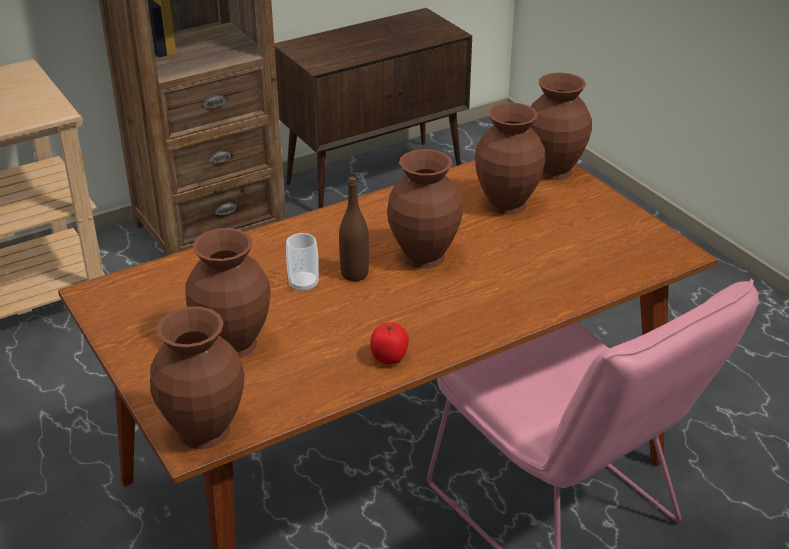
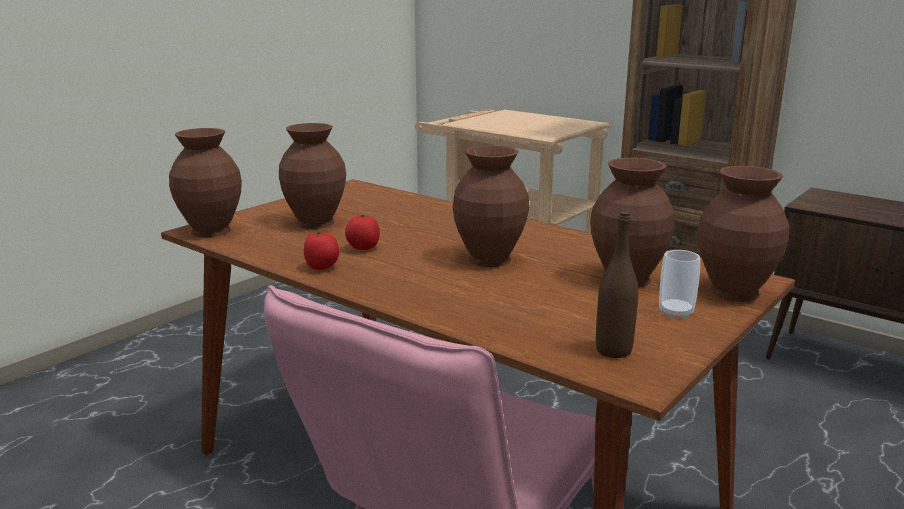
camera: 70 degrees right, 15 degrees down
(303, 285) = (407, 229): cup -> cup (675, 313)
(348, 324) = (363, 248): none -> tomato
(354, 274) = (437, 241): brown bottle -> brown bottle (613, 350)

